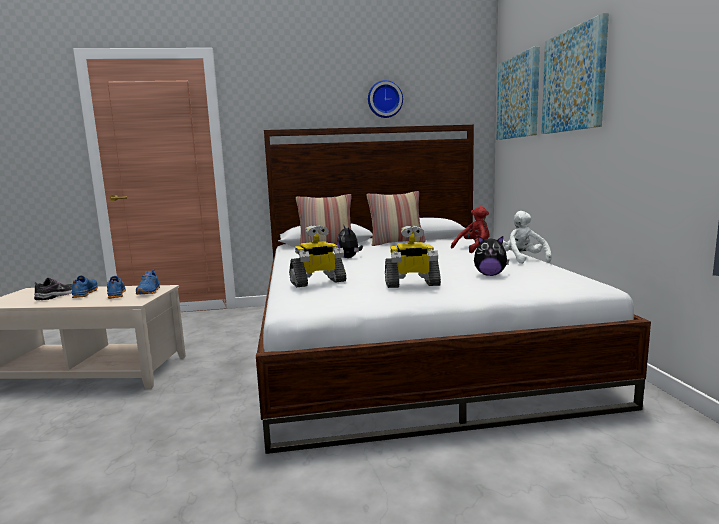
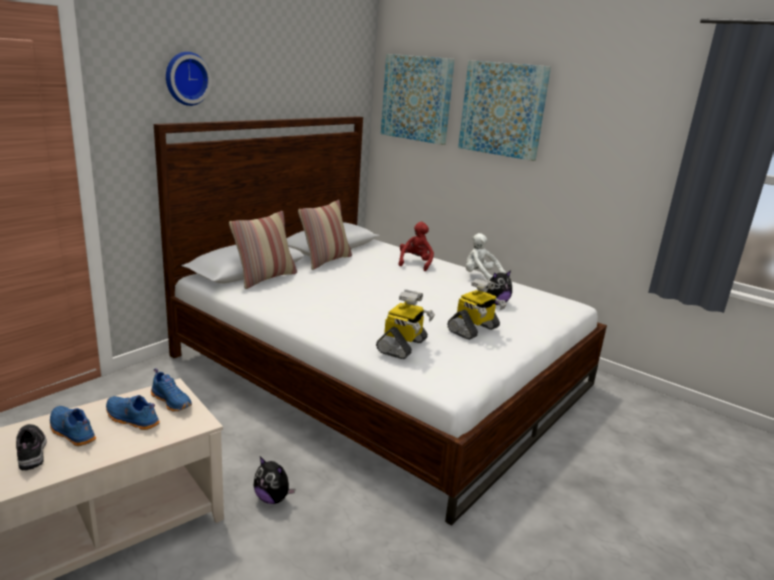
camera: 45 degrees left, 10 degrees up
(349, 258) = (333, 296): plush toy -> plush toy (273, 498)
(384, 99) = (282, 83): wall clock -> wall clock (186, 78)

